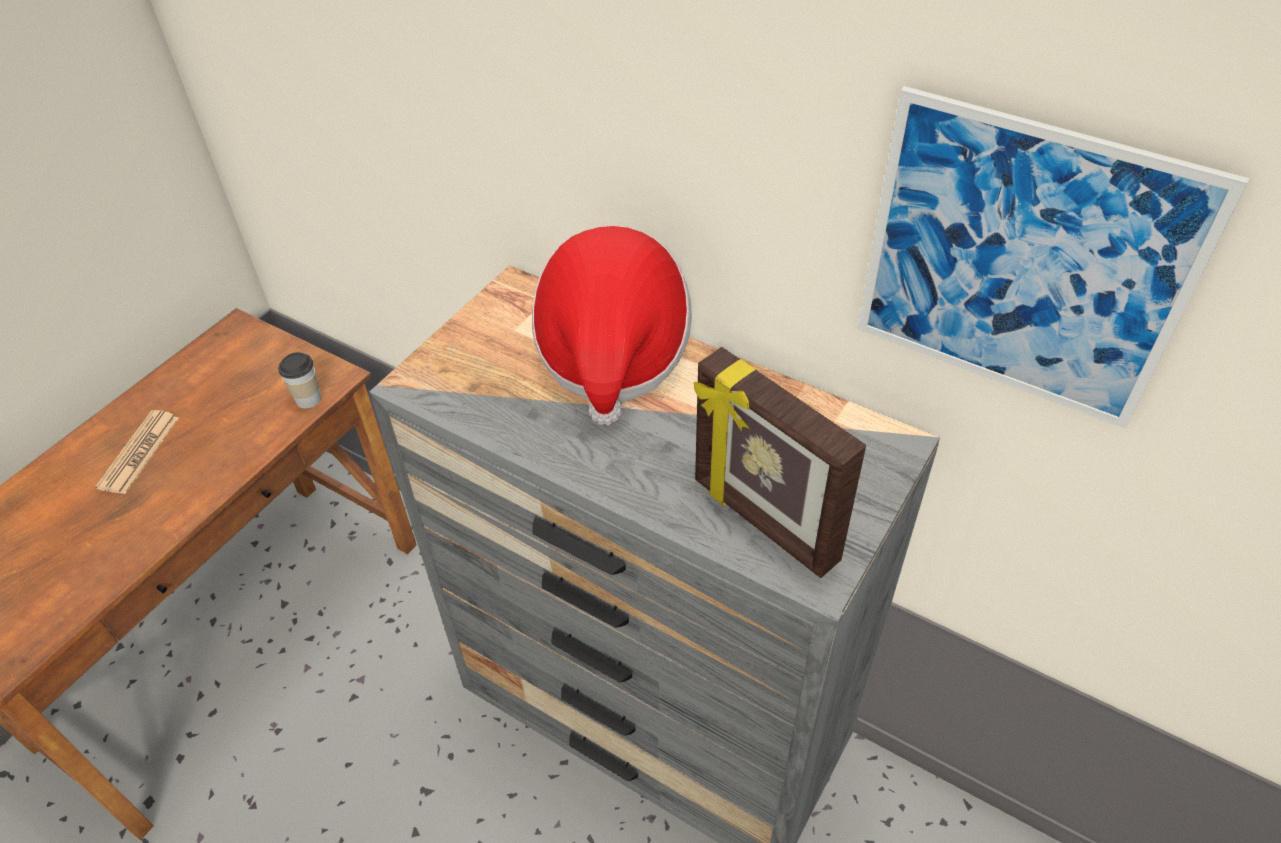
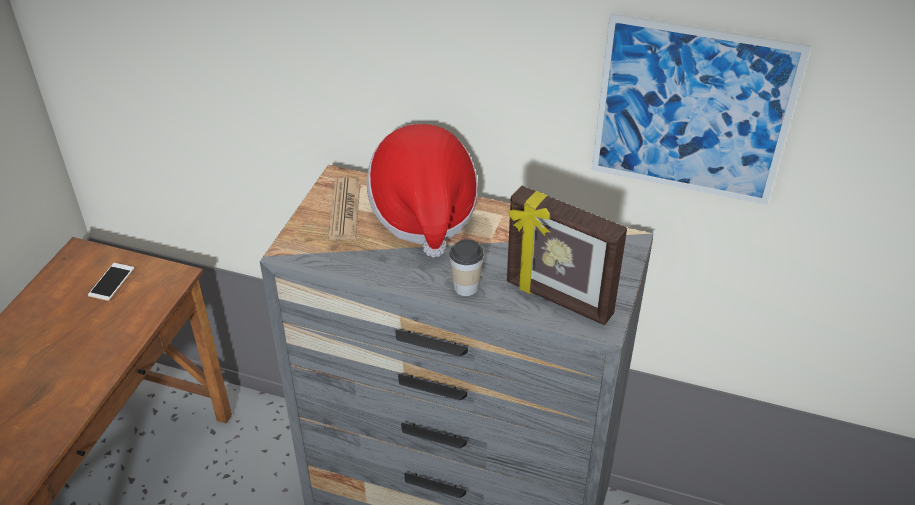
camera: 15 degrees left, 5 degrees down
(139, 452) = (33, 355): newspaper -> newspaper (344, 210)
(259, 373) = (111, 282): none -> phone
(308, 399) = (159, 295): cup -> cup (466, 287)

